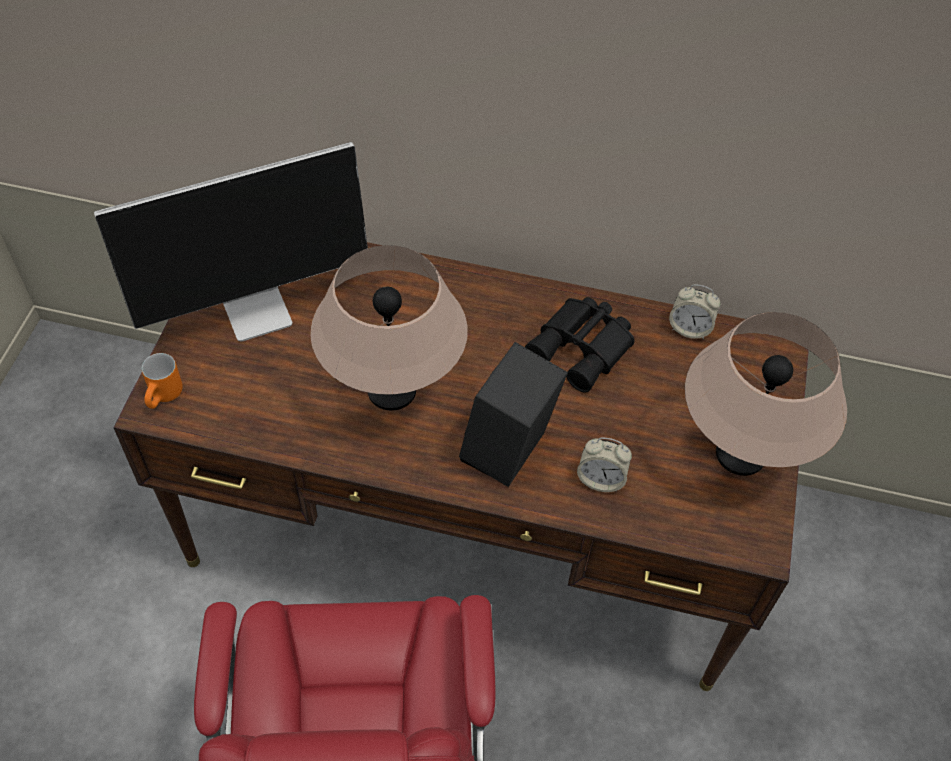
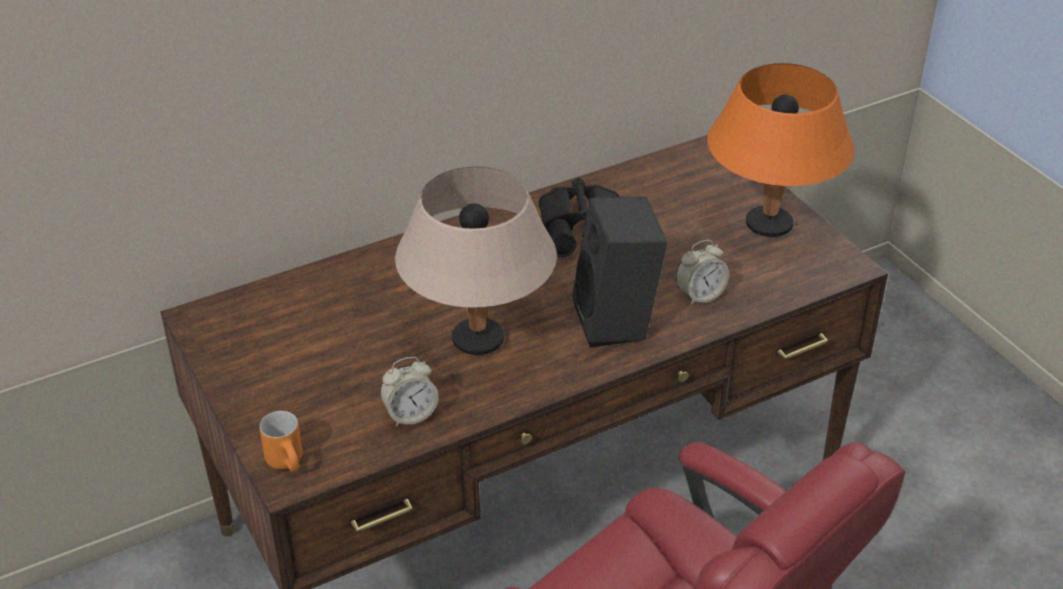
camera: 40 degrees left, 15 degrees down
(258, 309) = (289, 355): monitor -> none
(689, 328) = (640, 173): alarm clock -> alarm clock (410, 414)
(741, 455) = (769, 224): beige table lamp -> orange table lamp

